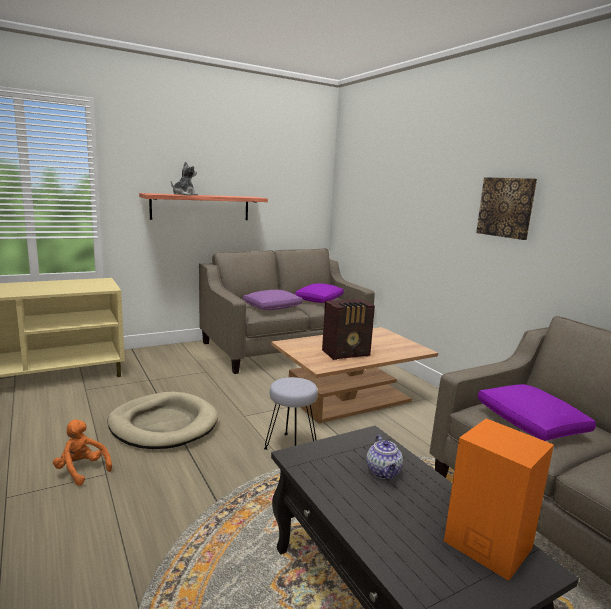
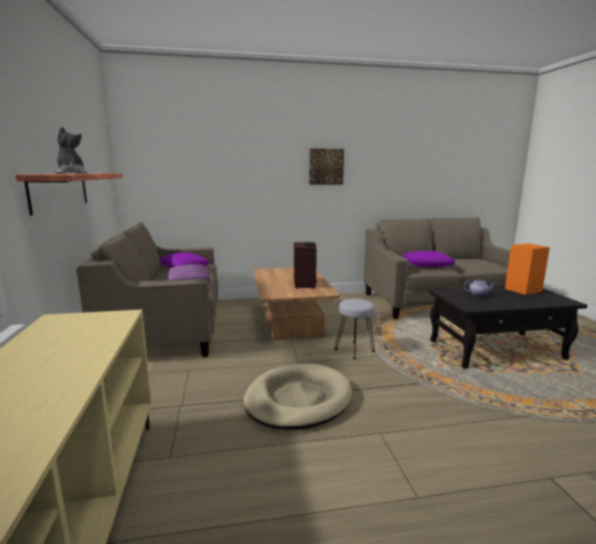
camera: 70 degrees left, 0 degrees up
(81, 470) = (372, 448): orange plush toy -> none

